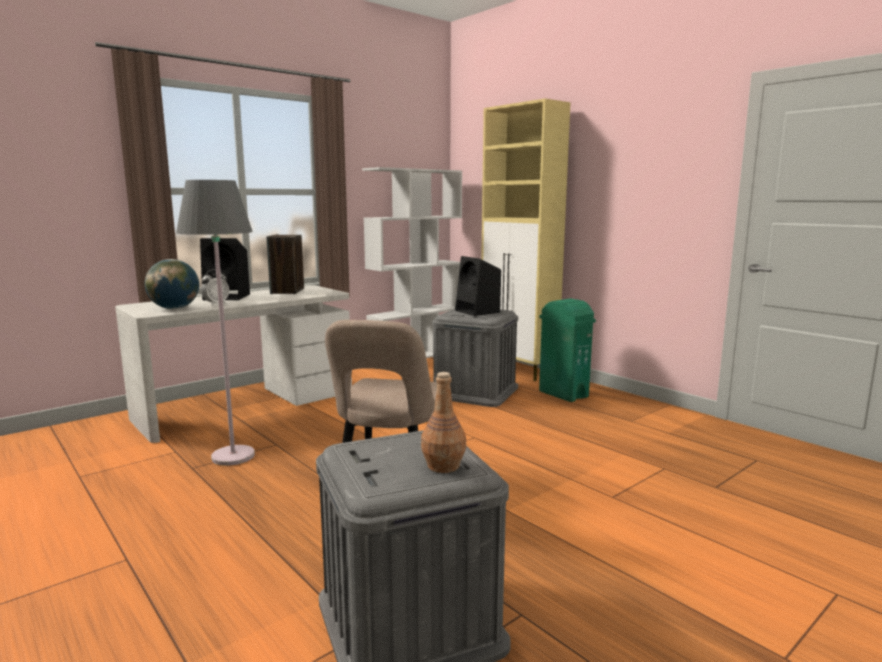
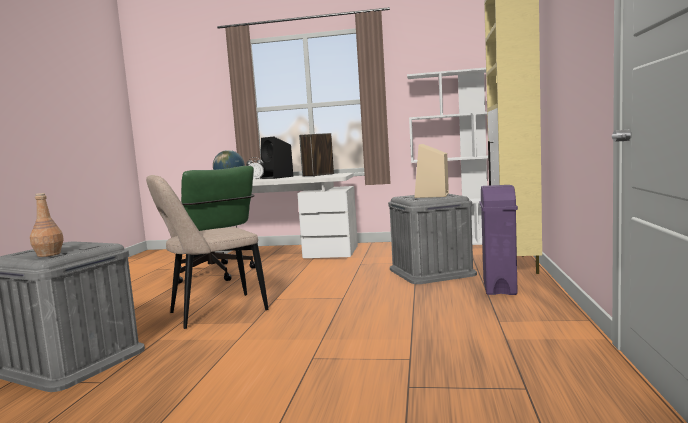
camera: 50 degrees right, 5 degrees down
(233, 456) = (215, 275): grey floor lamp -> green office chair
(478, 311) = (432, 195): black speaker -> beige speaker
(563, 394) = (499, 288): green trash can -> purple trash can

